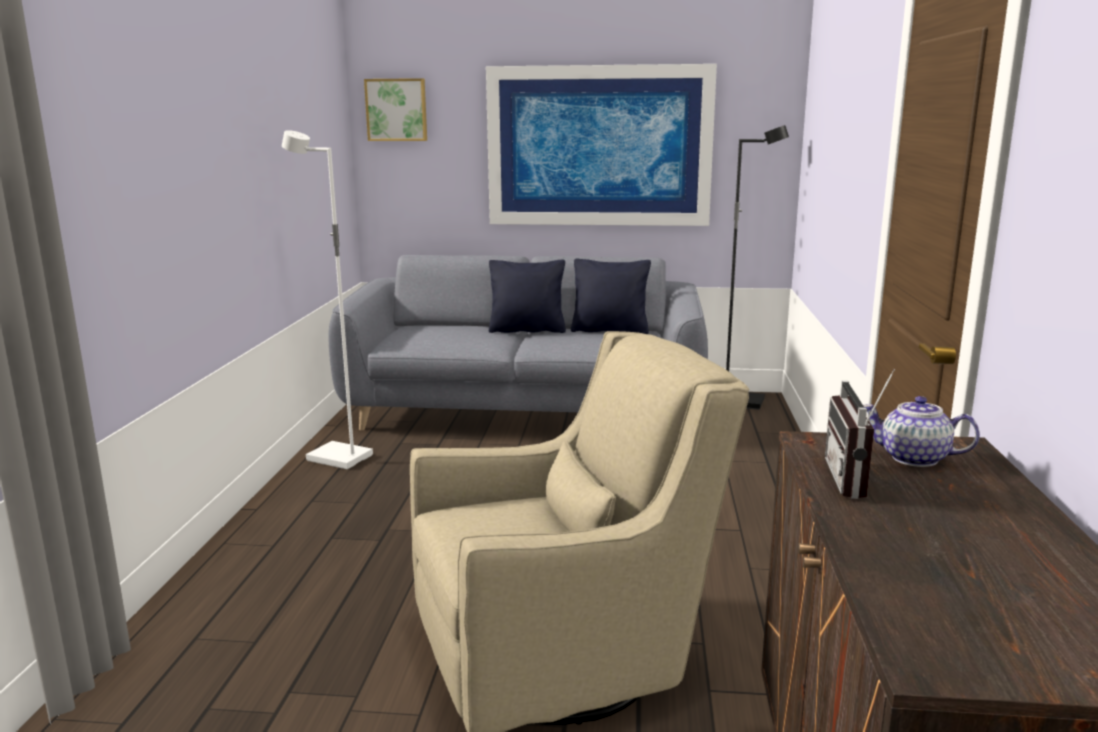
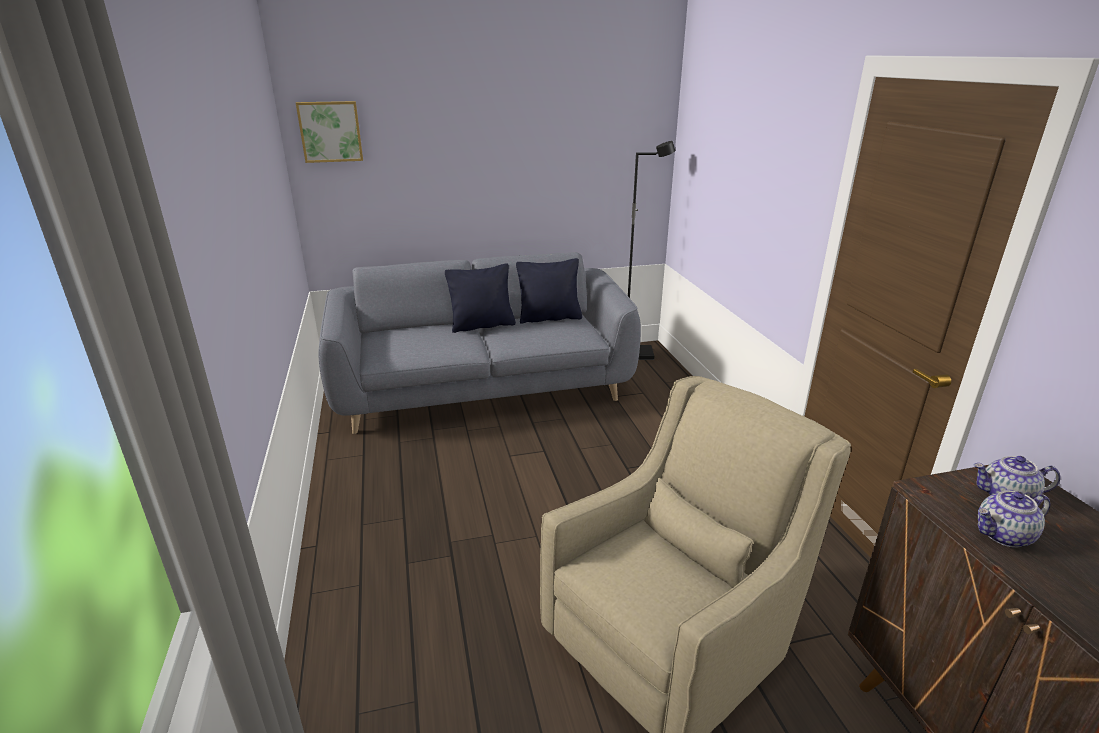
camera: 20 degrees left, 10 degrees up
(338, 458) = (355, 470): white floor lamp -> none
(599, 146) = (518, 159): picture -> none
(857, 480) = (1004, 535): radio -> teapot

